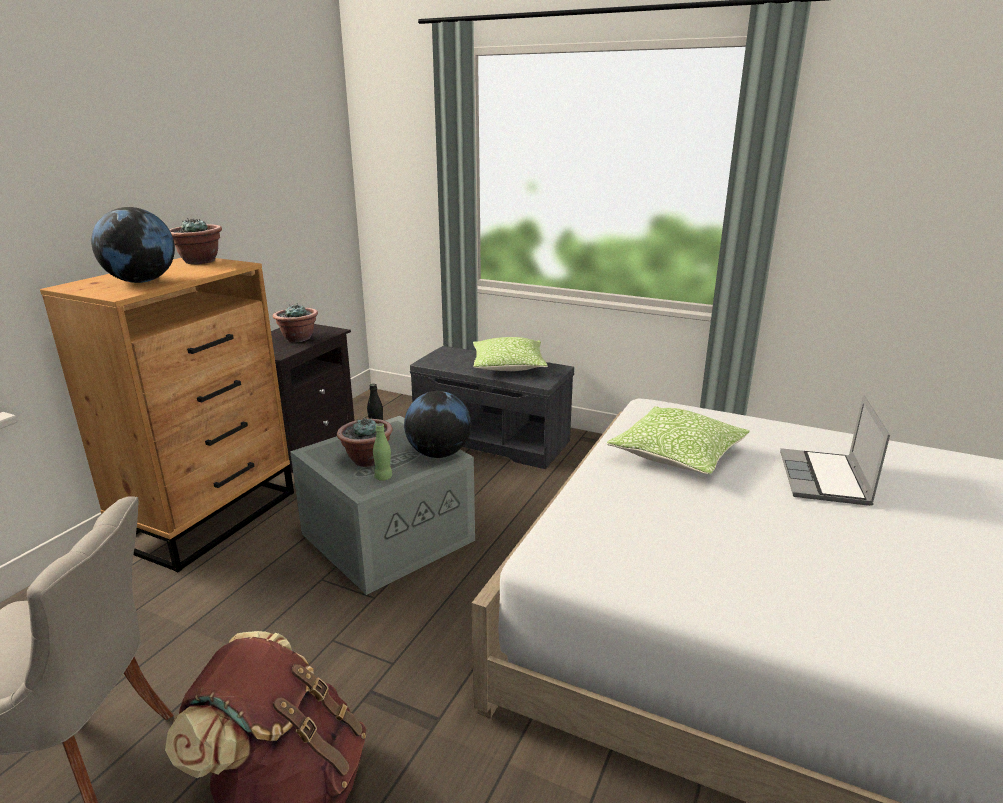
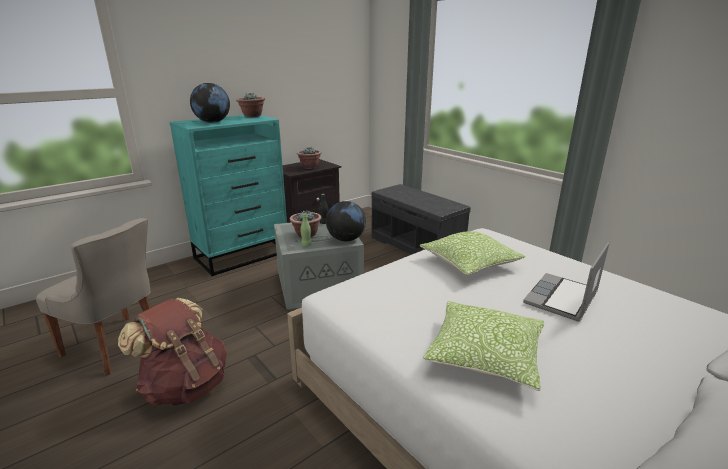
camera: 25 degrees right, 0 degrees up
(210, 517) = (243, 254): brown dresser -> turquoise dresser
(508, 366) = (428, 200): pillow -> pillow (485, 355)

